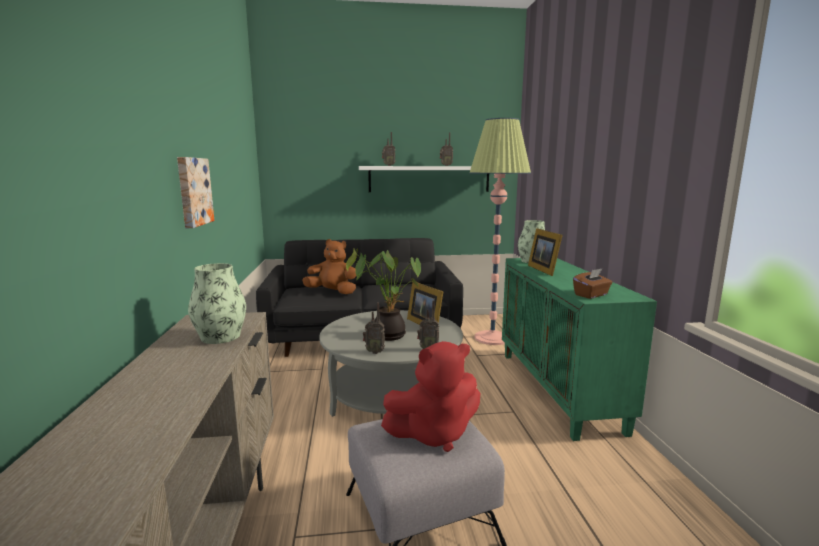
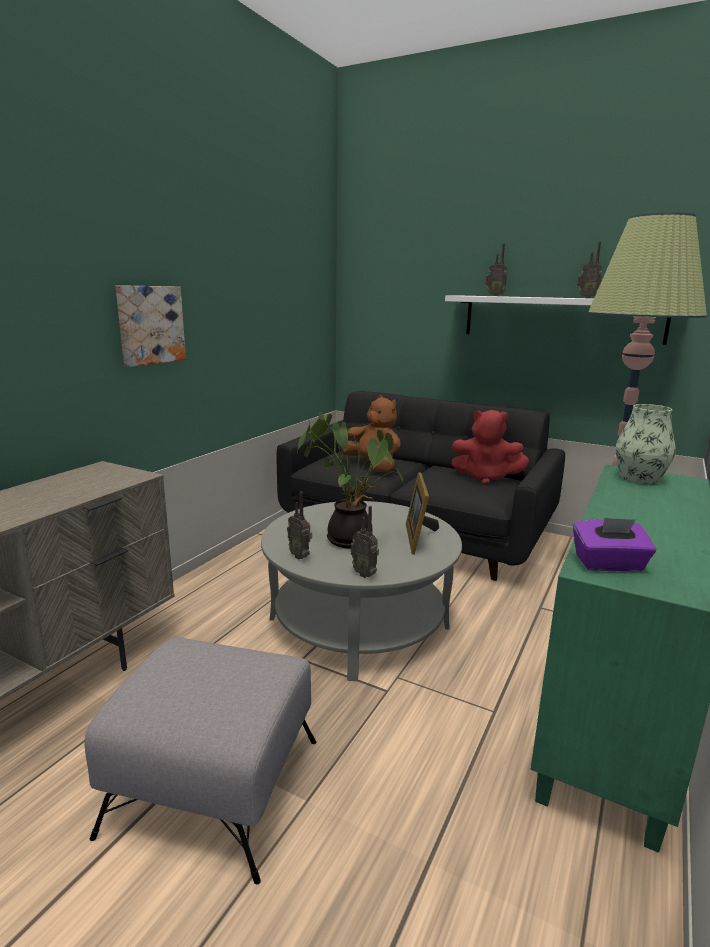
camera: 35 degrees right, 5 degrees up
(221, 337) = (73, 492): vase -> none
(434, 434) = (218, 686): red plush toy -> red plush toy (486, 478)
(544, 270) = (627, 498): picture frame -> none
(591, 295) = (609, 564): brown tissue box -> purple tissue box

